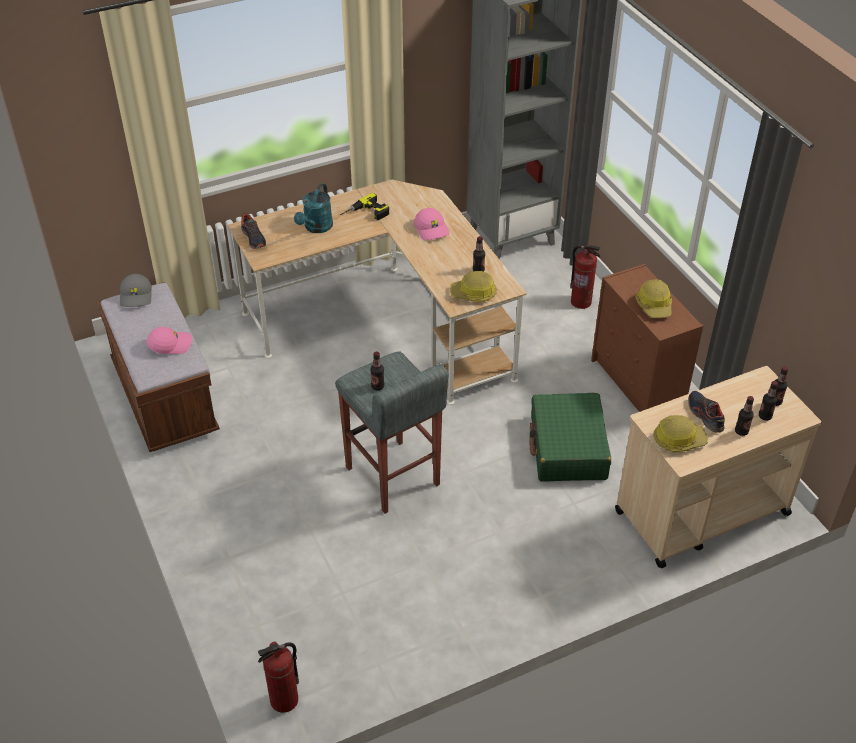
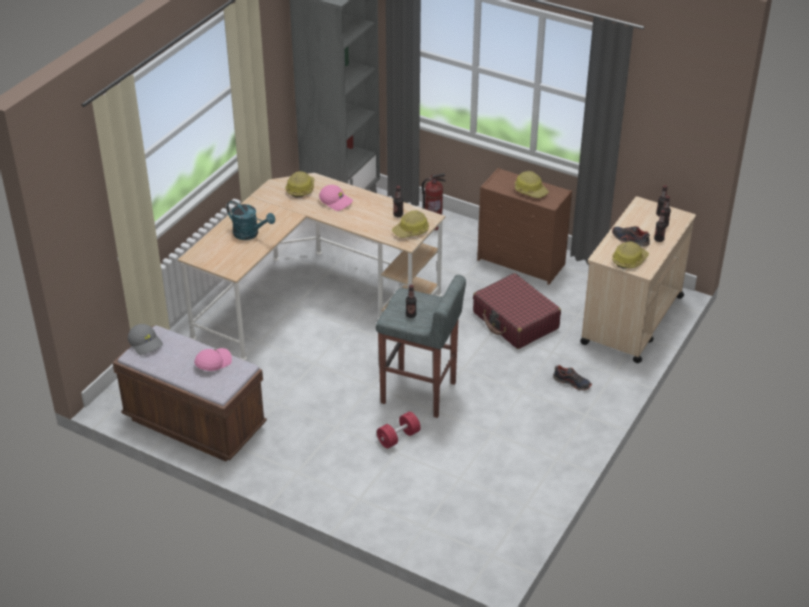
camera: 35 degrees left, 5 degrees down
(254, 238) = (210, 260): shoe -> shoe (572, 382)
(284, 701) = (488, 558): fire extinguisher -> none
(316, 228) = (250, 234): turquoise watering can -> turquoise watering can turned 45 degrees counterclockwise
(326, 514) = (398, 437): none -> red dumbbell
(365, 214) = (276, 210): power drill -> none
(411, 202) = (300, 189): none -> hard hat
(568, 448) = (515, 321): green suitcase -> red suitcase

